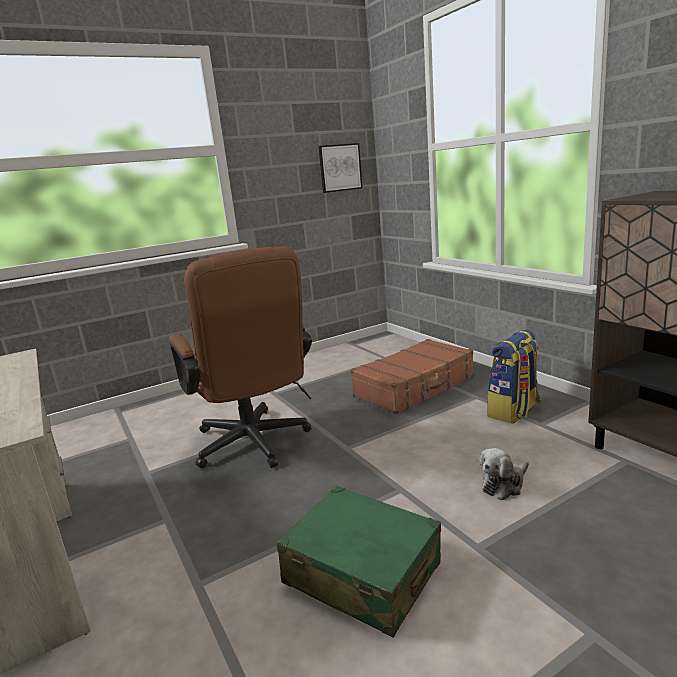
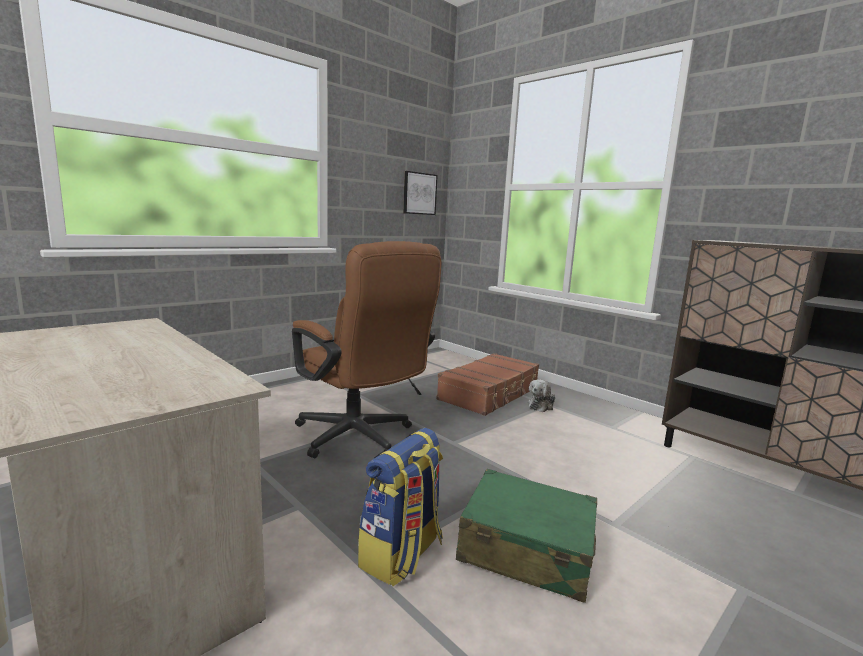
camera: 15 degrees left, 5 degrees down
(504, 484) = (609, 474): plush toy -> plush toy (541, 406)
(514, 411) = (585, 417): backpack -> backpack (402, 555)

